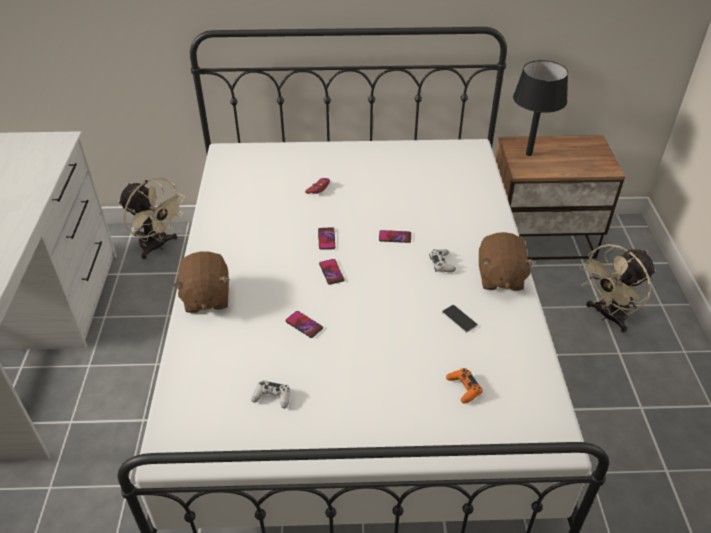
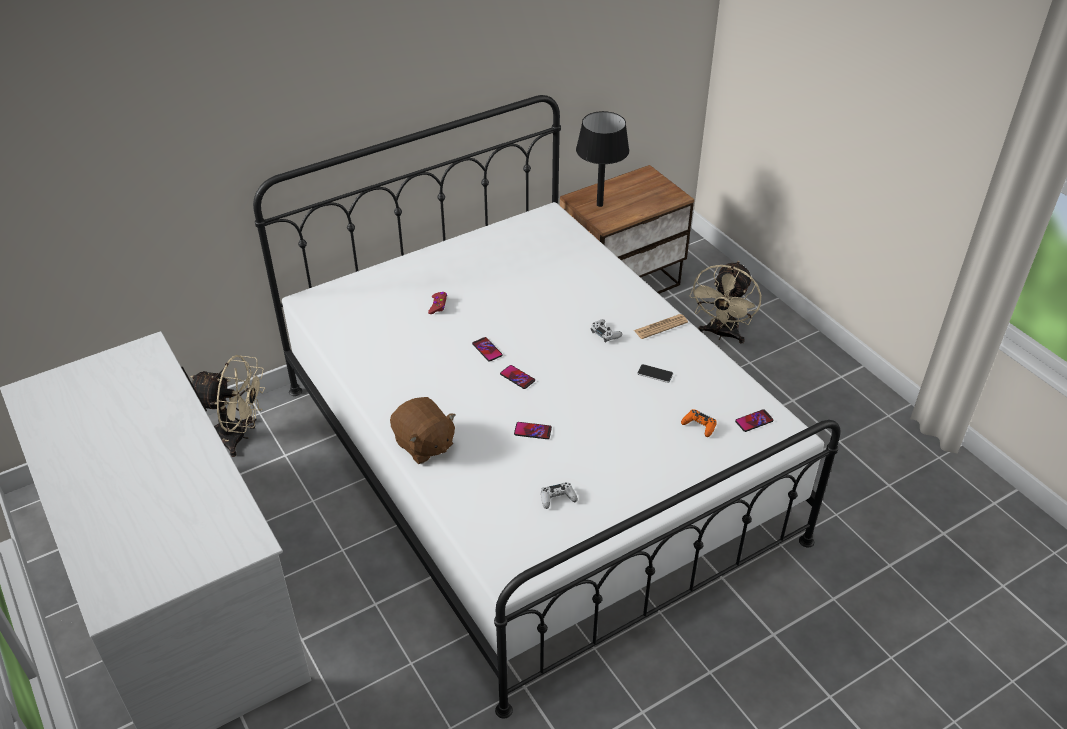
camera: 30 degrees left, 0 degrees up
(395, 237) = (546, 325): phone -> phone (754, 421)
(500, 277) = (660, 327): brown plush toy -> newspaper

